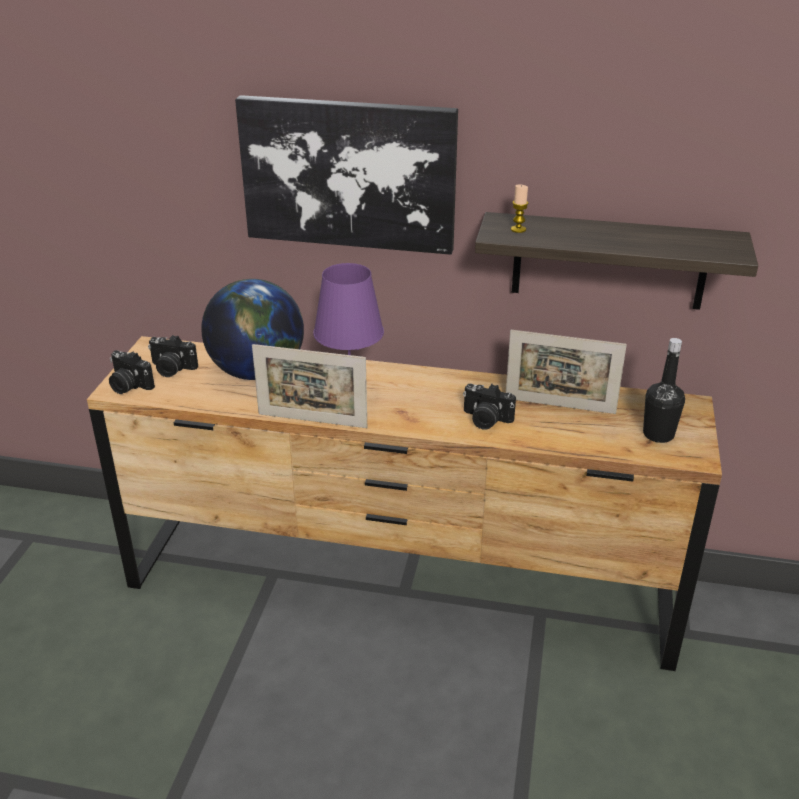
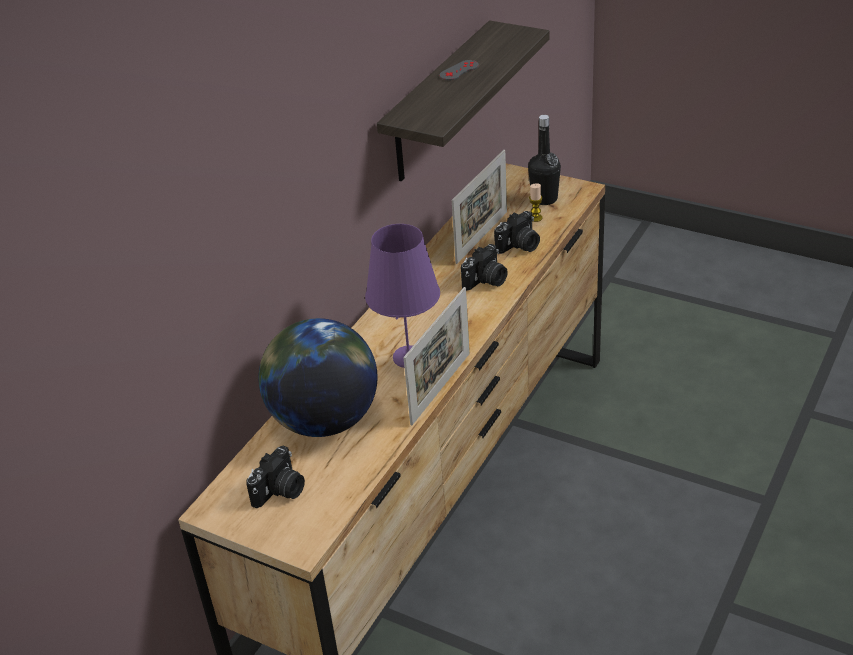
camera: 70 degrees left, 5 degrees up
(128, 386) = (299, 531): camera -> camera (519, 246)
(349, 174) = (295, 165): picture -> none
(518, 229) = (429, 112): candle -> candle (535, 218)
(615, 231) = (459, 70): none -> grey game controller

